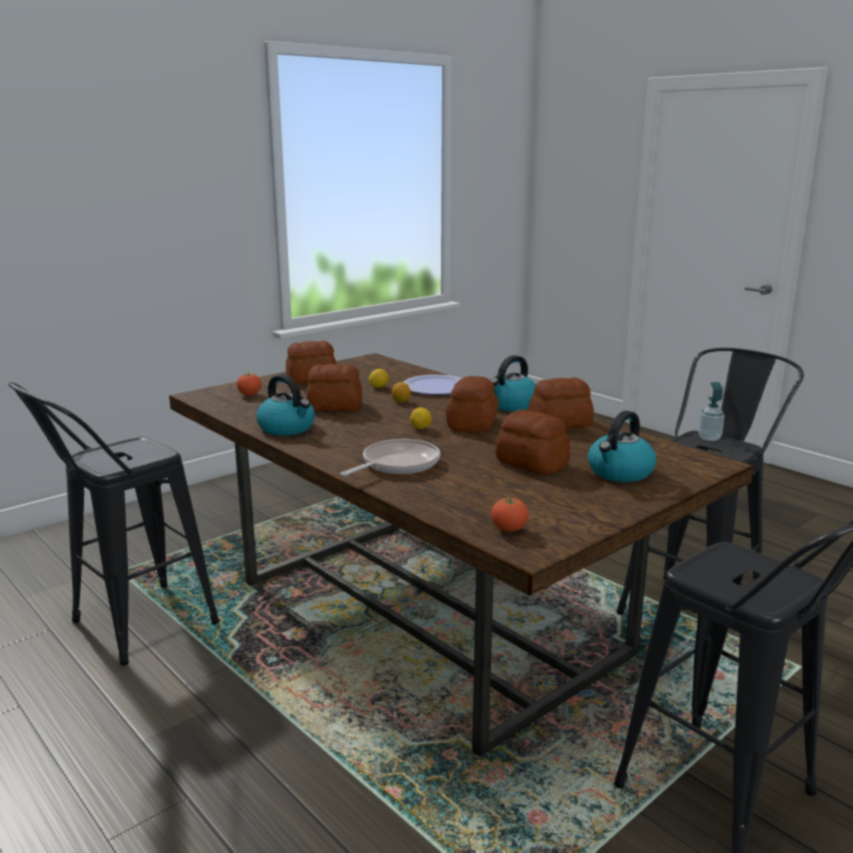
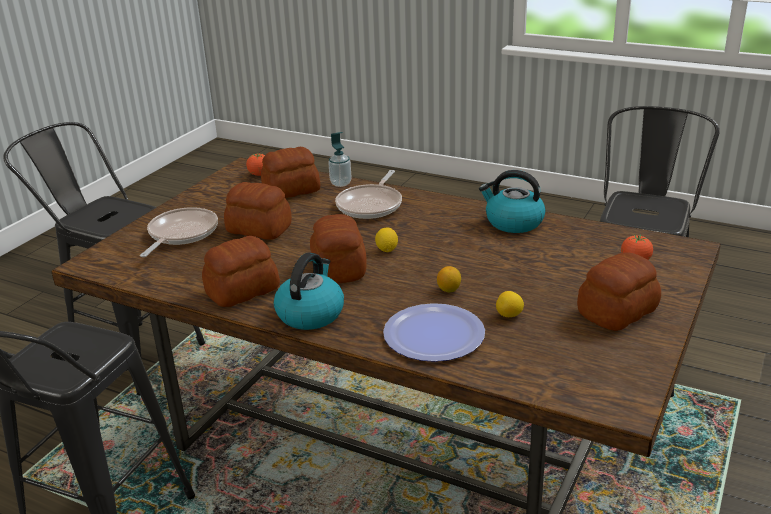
camera: 160 degrees right, 10 degrees up
(335, 407) = (511, 263): bread -> bread (290, 190)
(620, 473) = (181, 234): kettle -> frying pan
(709, 438) = (54, 375): soap dispenser -> soap dispenser (340, 183)

